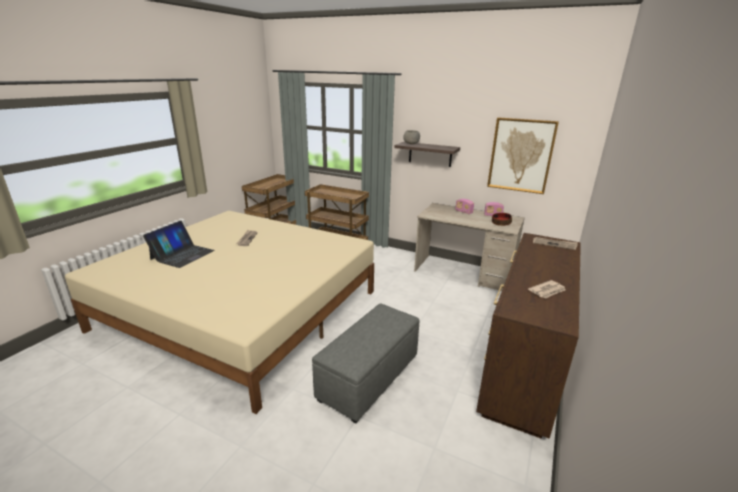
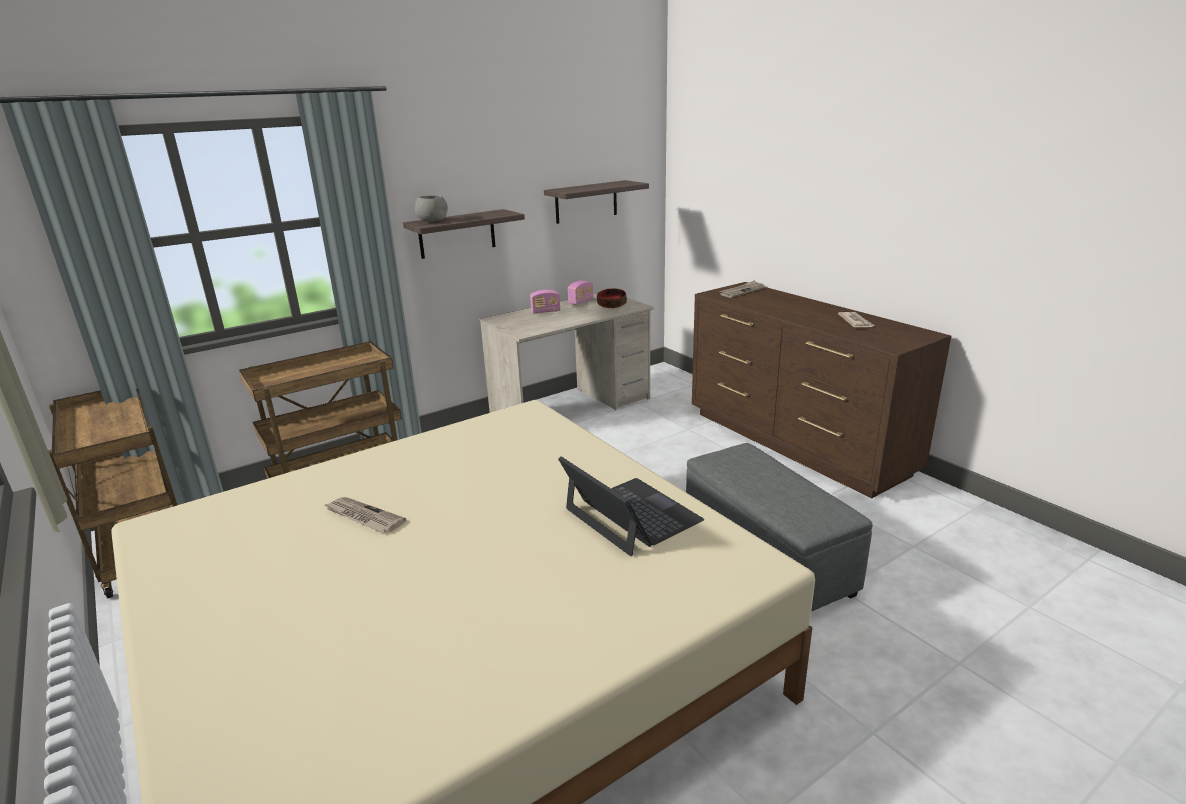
camera: 60 degrees left, 0 degrees up
(182, 255) = (339, 626): laptop -> laptop (631, 515)
(521, 155) = (586, 202): picture -> shelf

